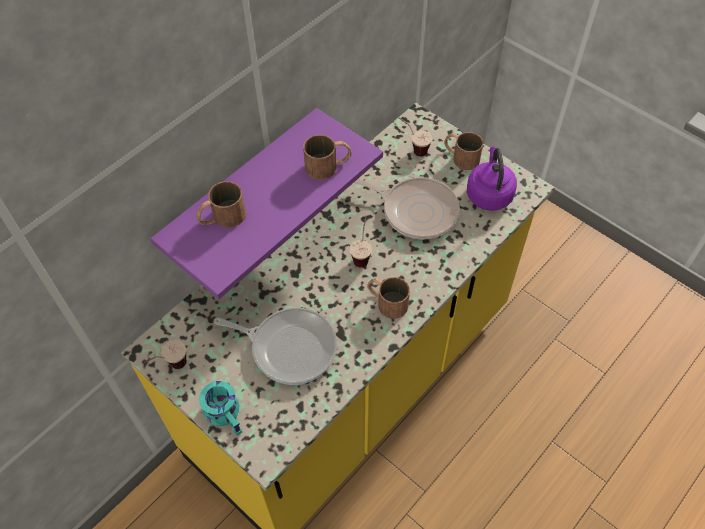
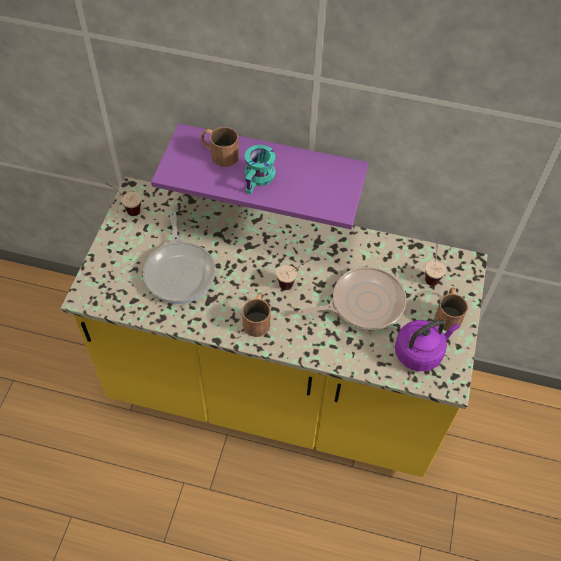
camera: 60 degrees right, 0 degrees up
(227, 413) = (107, 259): turquoise mug -> turquoise mug (260, 179)
(328, 165) = (311, 195): brown mug -> none
(416, 211) = (363, 303): frying pan -> frying pan turned 105 degrees counterclockwise

